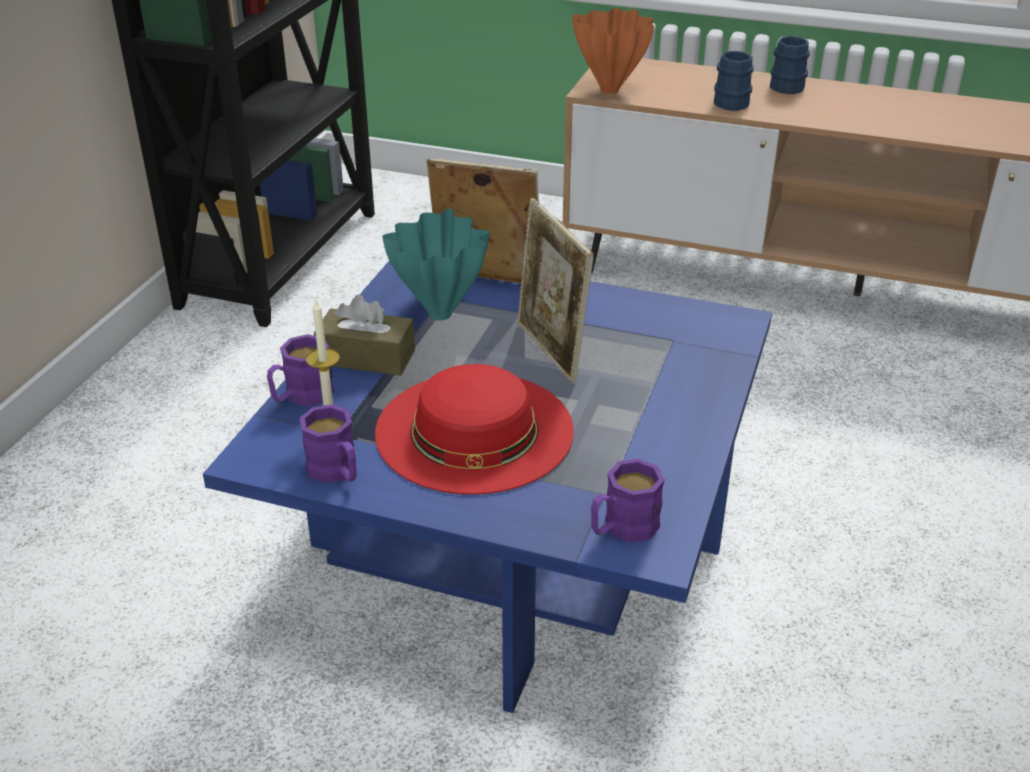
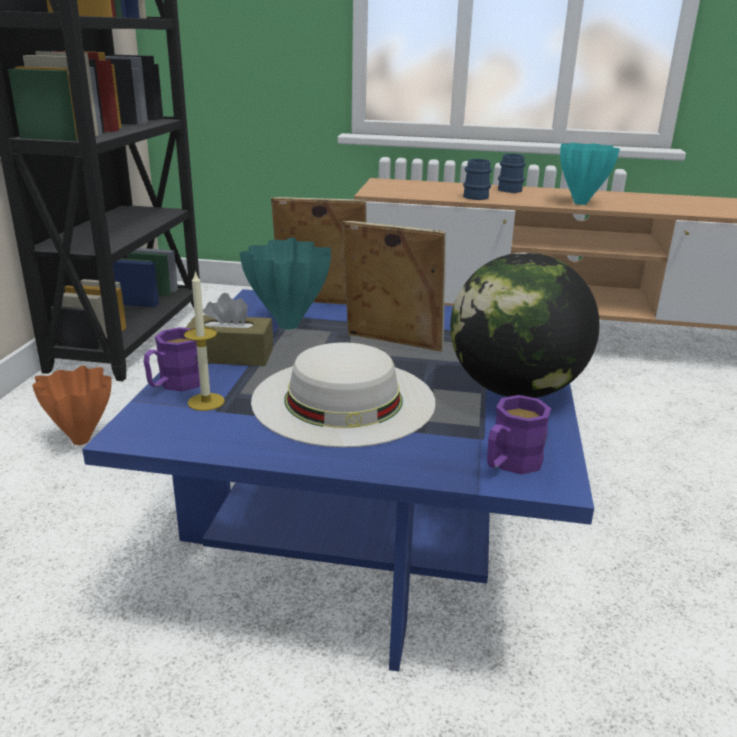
camera: 10 degrees left, 10 degrees down
(336, 472) = (220, 438): purple mug -> none
(474, 430) = (343, 400): red hat -> white hat
(551, 351) = (391, 344): picture frame -> picture frame turned 150 degrees clockwise
(611, 91) = (386, 192): orange vase -> orange vase (82, 441)
(669, 430) = (515, 390): none -> globe
(875, 121) = (581, 203): none -> turquoise vase

